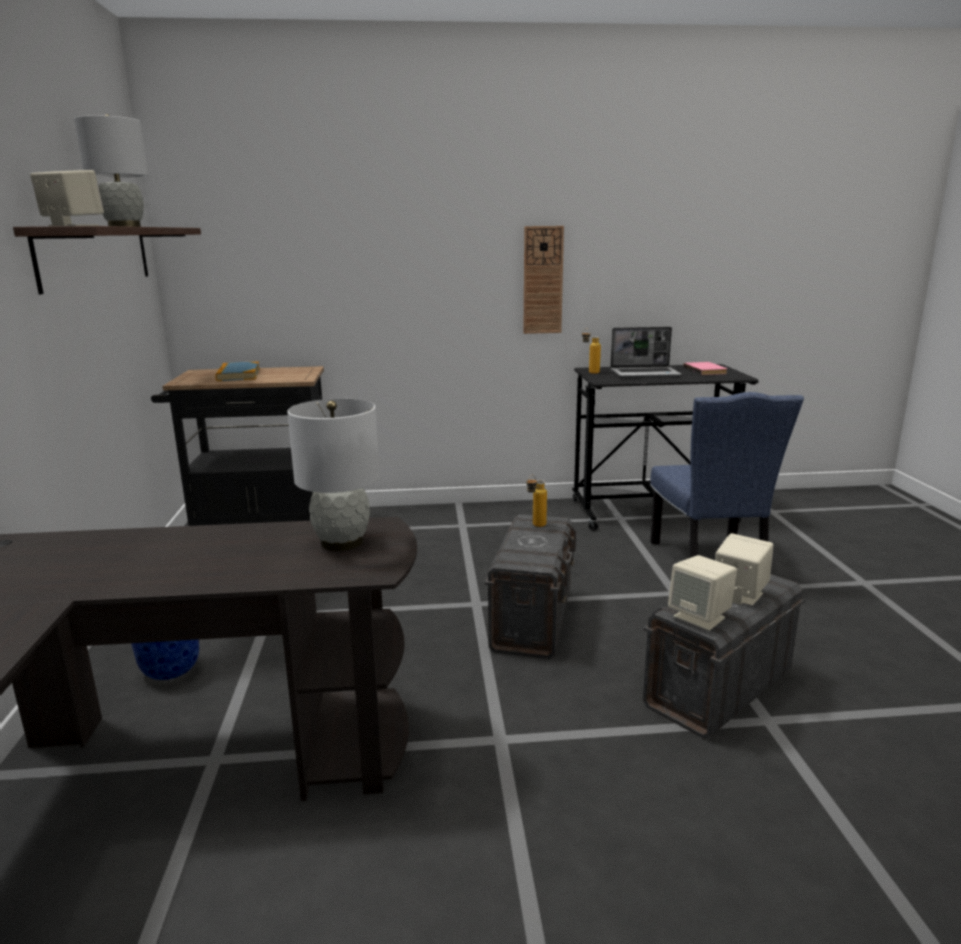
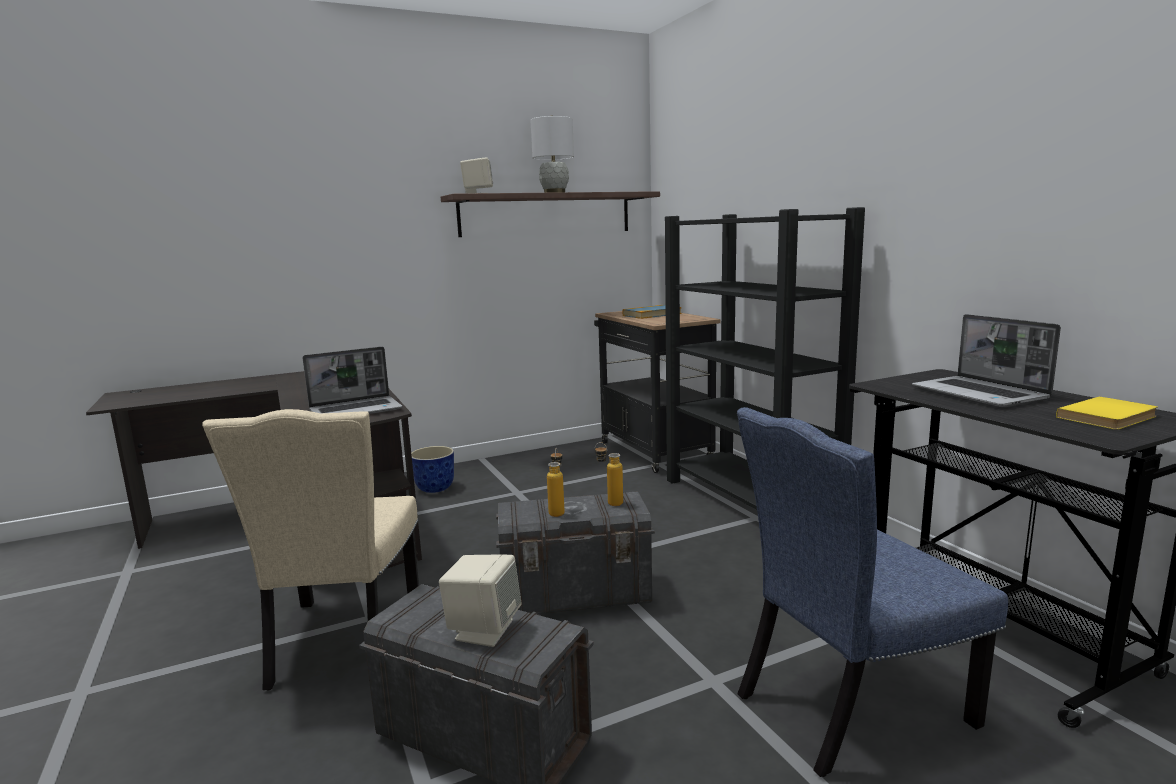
camera: 70 degrees right, 5 degrees down
(342, 542) = (357, 410): white table lamp -> laptop
(429, 520) = (749, 501): none -> black bookcase
(530, 760) = (344, 636): none -> beige chair
(543, 280) = (916, 239): wall clock -> none
(589, 372) = (922, 375): bottle -> bottle (557, 511)
(700, 617) = (418, 609): beige speaker -> none
(706, 370) = (1110, 417): pink book -> yellow book

